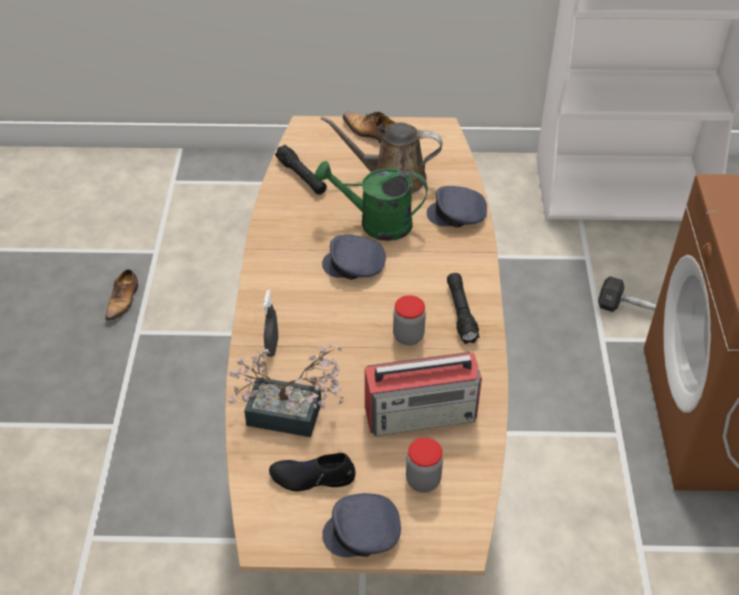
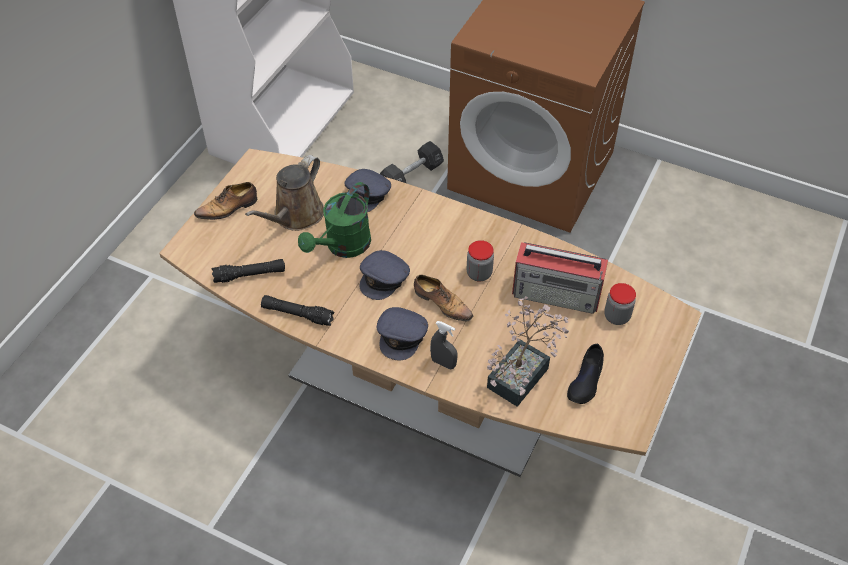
camera: 65 degrees left, 5 degrees up
(123, 301) = (159, 530): shoe -> shoe (442, 303)
(363, 533) = (647, 367): grey cap -> grey cap (402, 335)
(422, 413) = (557, 294): radio -> radio turned 90 degrees clockwise
(461, 313) = (473, 234): black flashlight -> black flashlight (297, 314)

